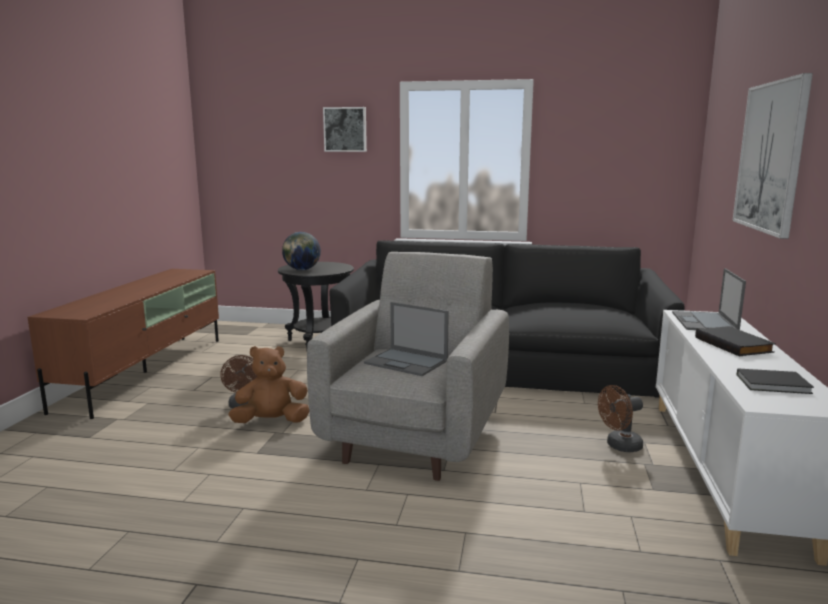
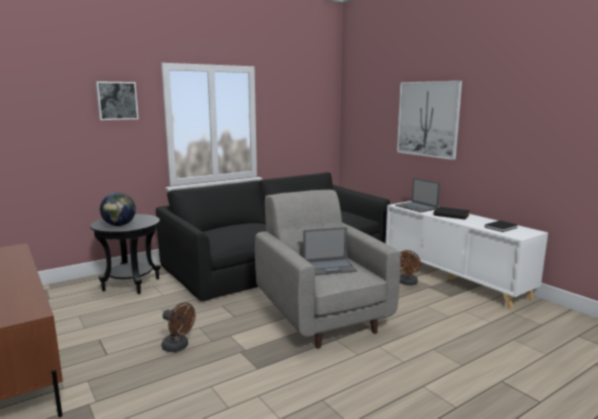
camera: 45 degrees left, 0 degrees up
(271, 422) = (223, 347): brown plush toy -> none

